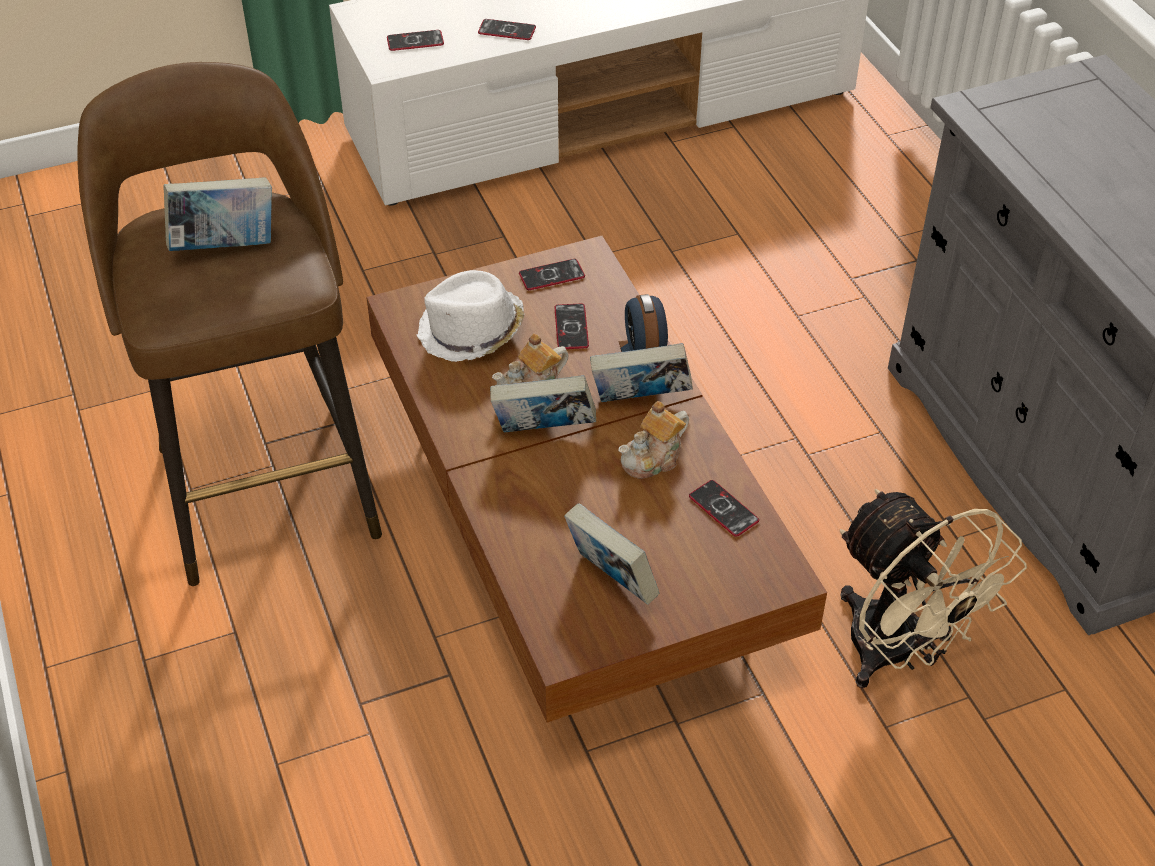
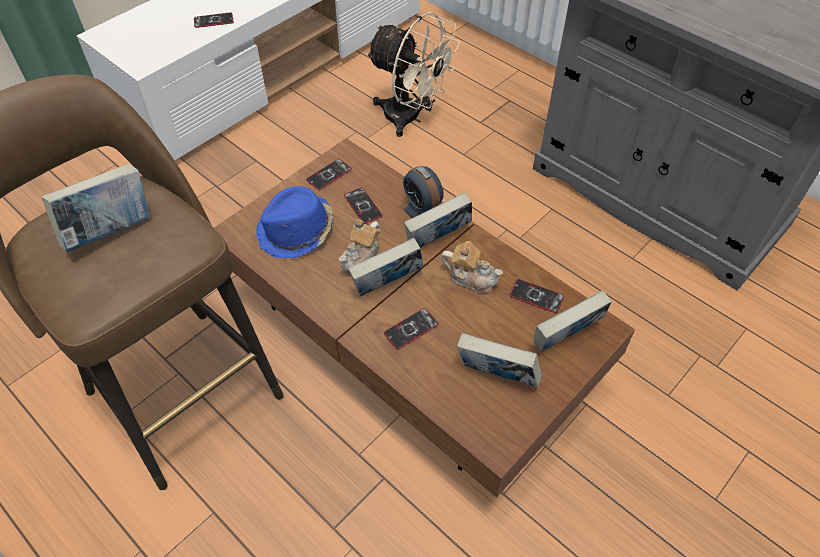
camera: 25 degrees left, 5 degrees up
(415, 41) = (153, 44): phone -> phone (411, 329)
(471, 332) = (296, 232): white hat -> blue hat
(653, 459) = (471, 278): teapot -> teapot turned 90 degrees counterclockwise
(727, 570) = (565, 339): none -> book
(898, 654) = (646, 344): beige fan -> beige fan (410, 118)

